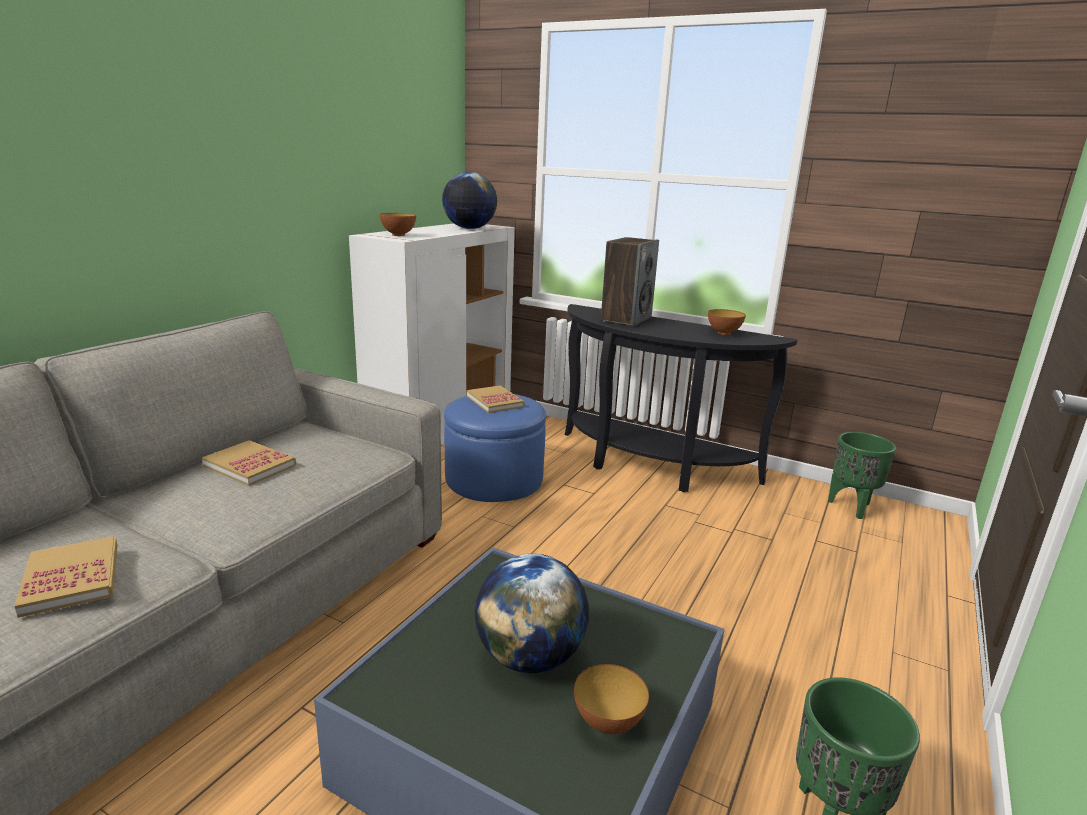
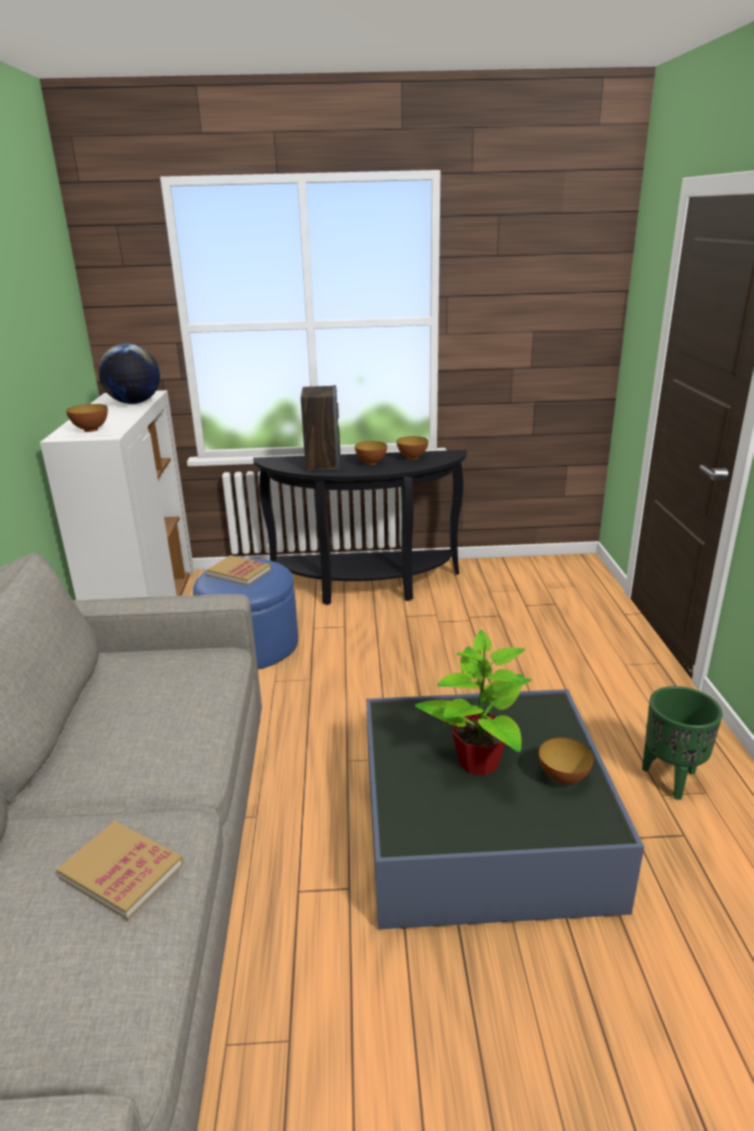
camera: 30 degrees left, 5 degrees up
(250, 465) = (124, 712): book -> none
(530, 657) = (478, 762): globe -> potted plant
(673, 328) = (371, 463): none -> bowl
(851, 507) = (526, 571): green planter -> none

